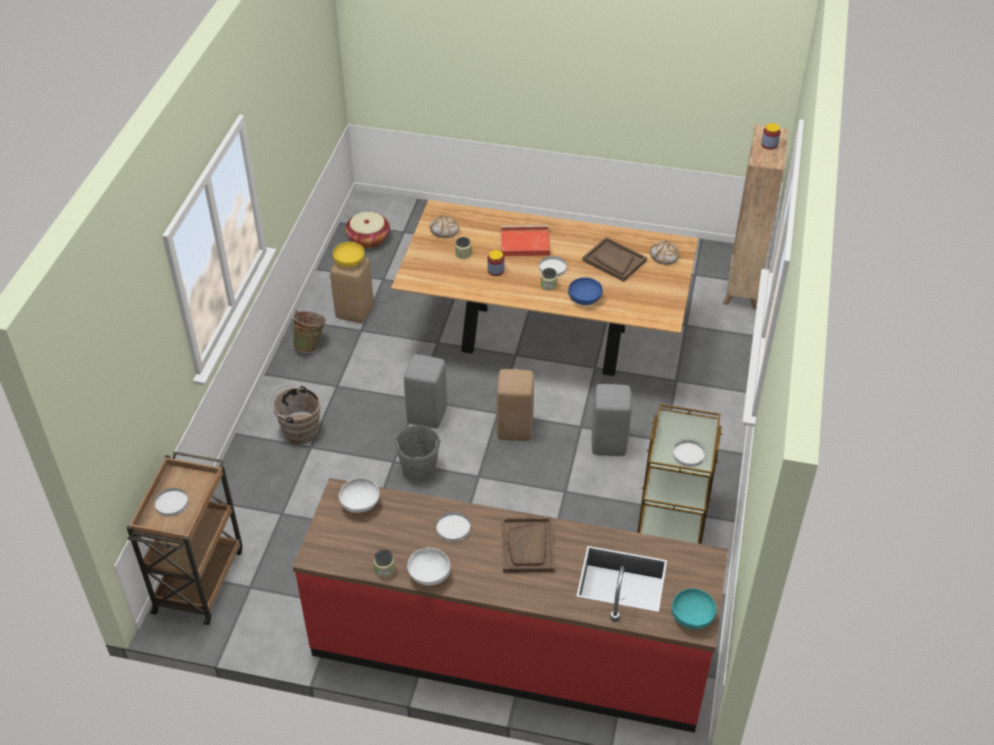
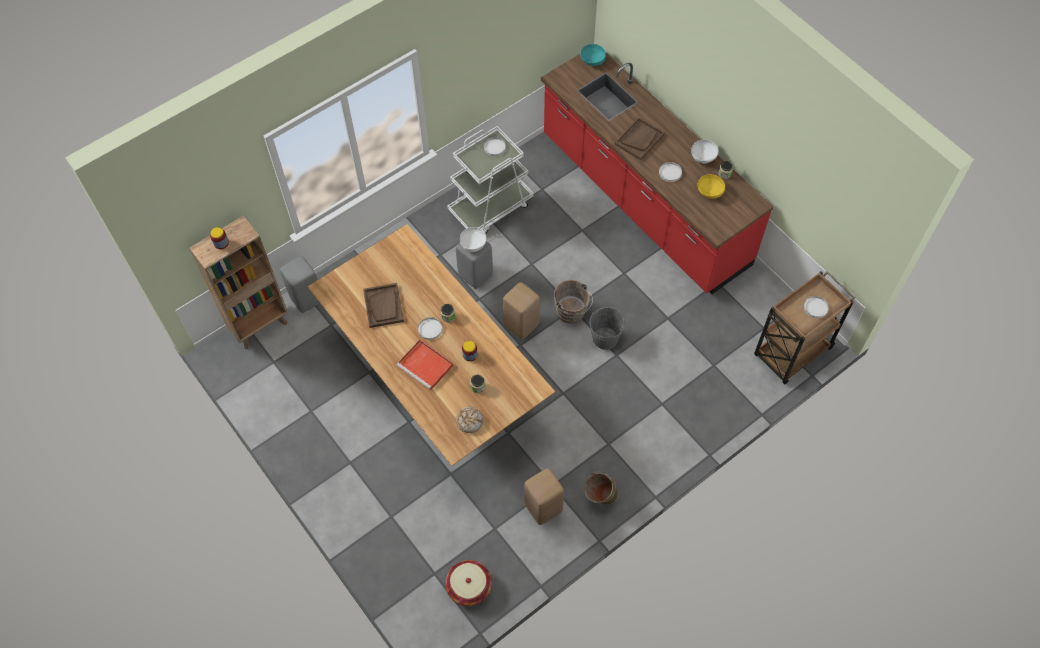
camera: 140 degrees left, 15 degrees up
(298, 430) = (661, 424): brown bucket -> brown bucket (572, 313)
(349, 261) = (543, 485): yellow bowl -> yellow bowl (709, 192)
(360, 504) = (710, 218): white bowl -> white bowl (473, 244)
(426, 416) = (568, 374): grey stool -> grey stool (307, 299)
(585, 299) = (436, 288): blue bowl -> none
(664, 256) = (347, 286): bread -> none
(672, 521) = (491, 207): brown cart -> white cart

